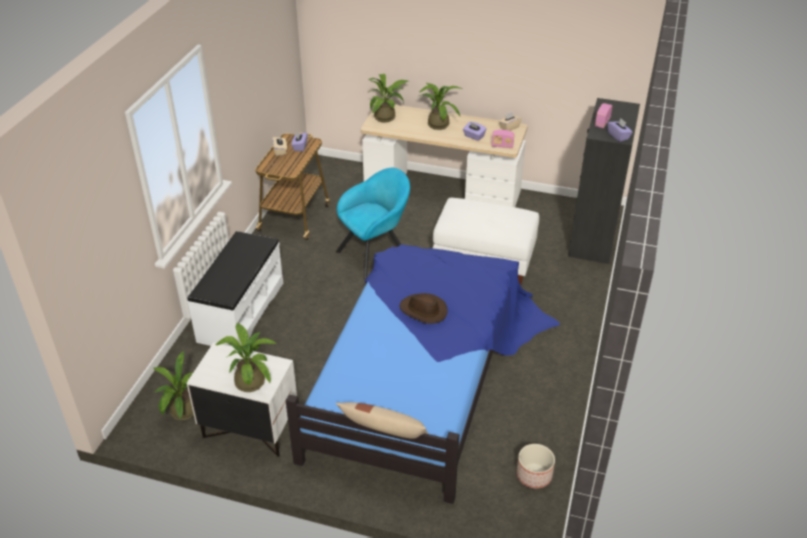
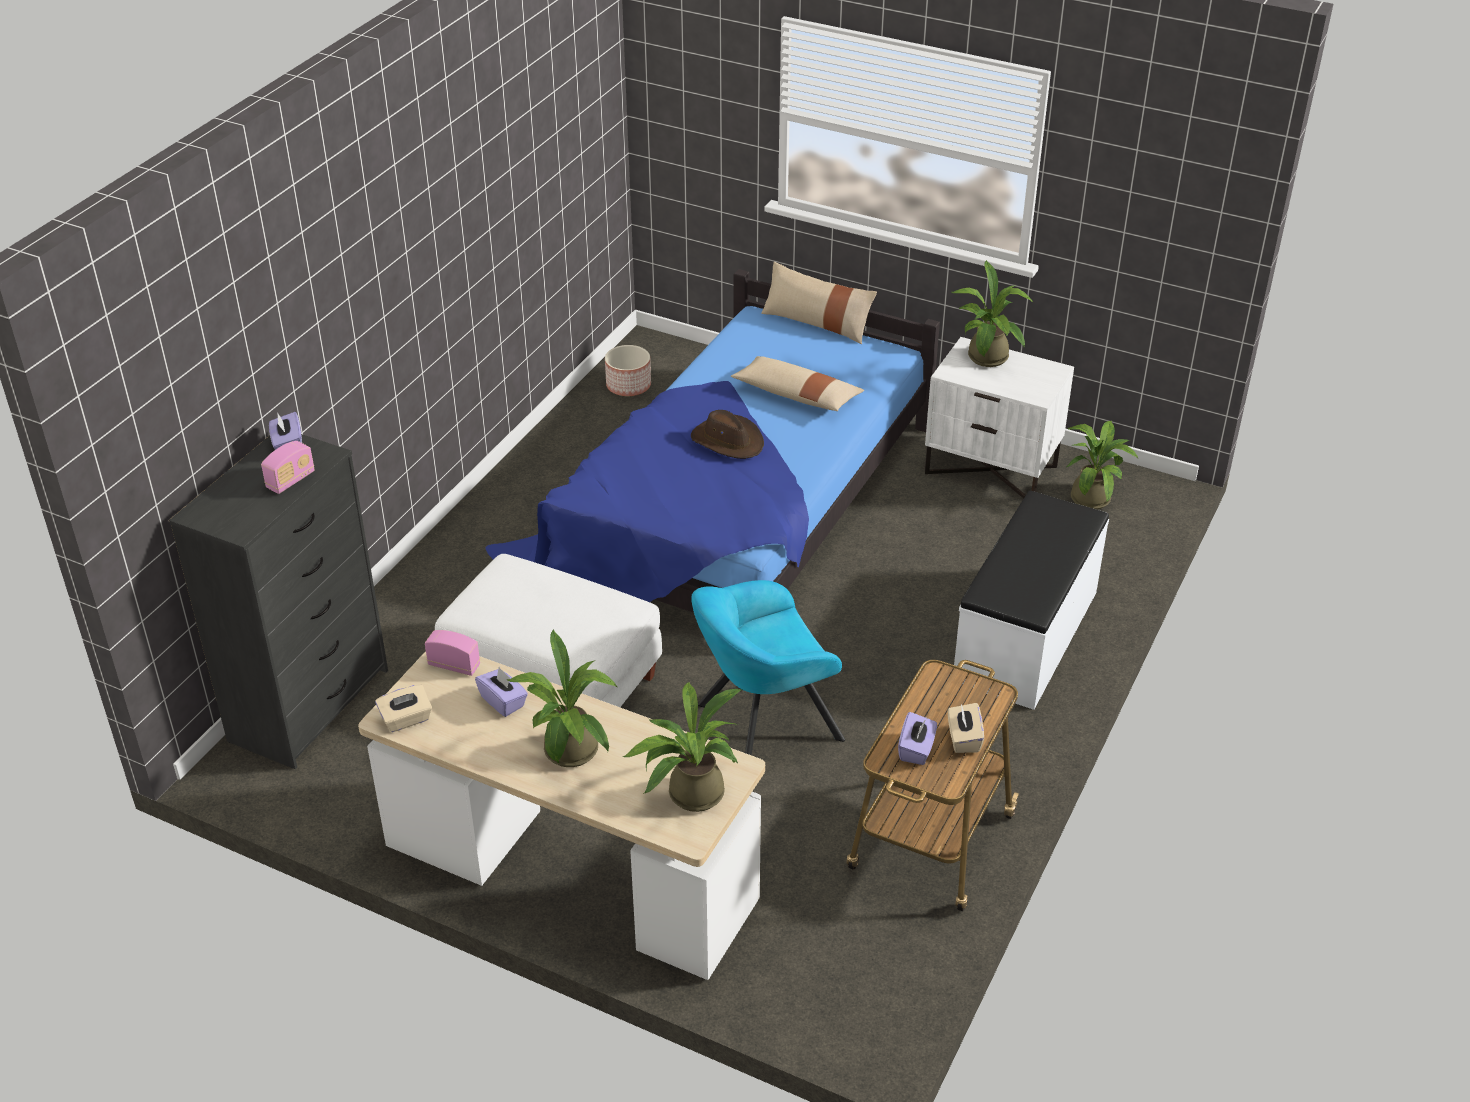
camera: 170 degrees left, 0 degrees up
(387, 357) = (796, 395): none -> beige pillow

